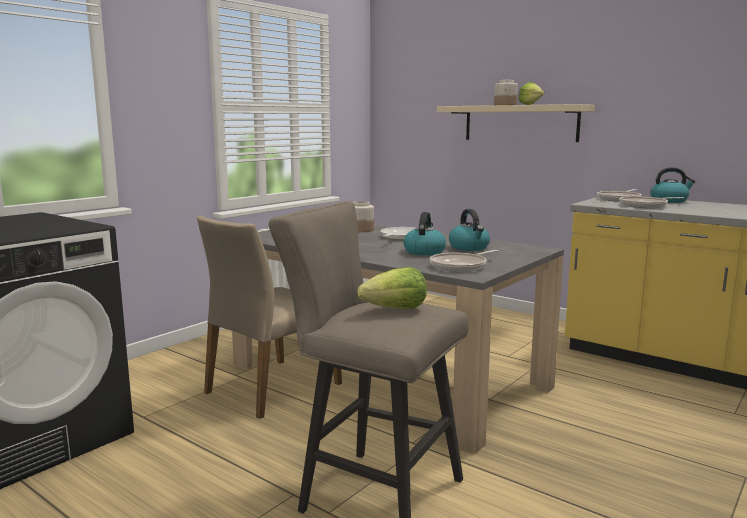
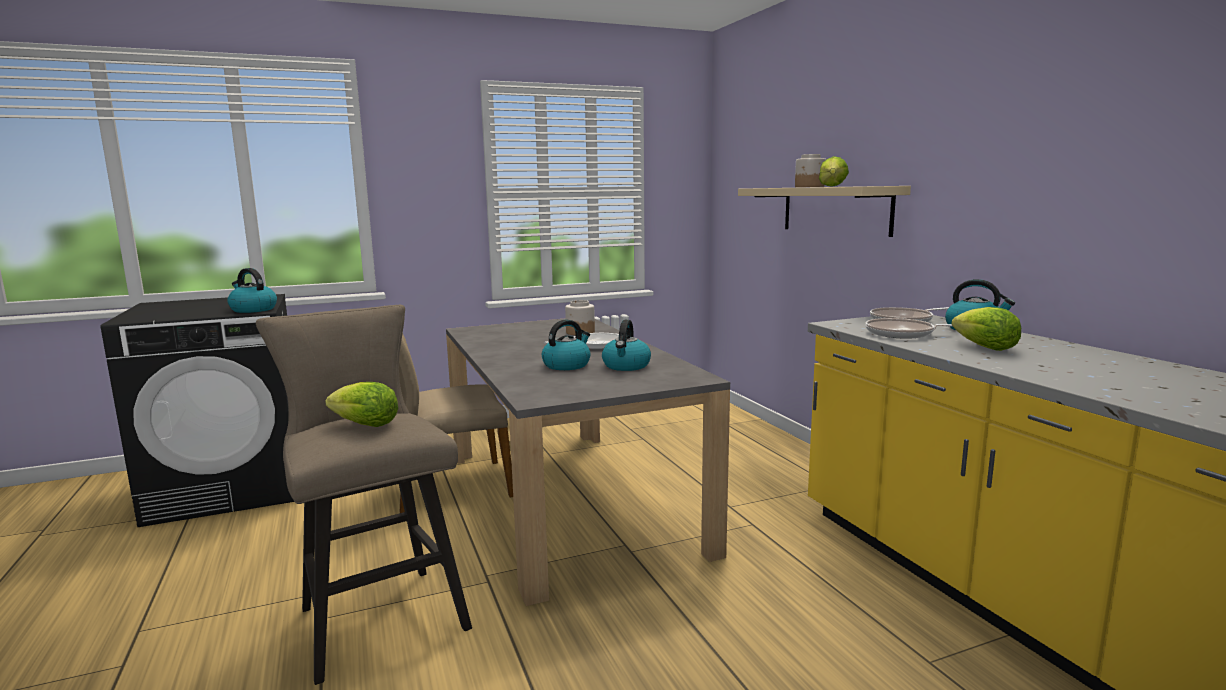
camera: 30 degrees right, 0 degrees up
(75, 226) = (253, 309): none -> kettle
(461, 266) = (552, 387): frying pan -> none
(708, 209) = (985, 348): none -> lettuce

